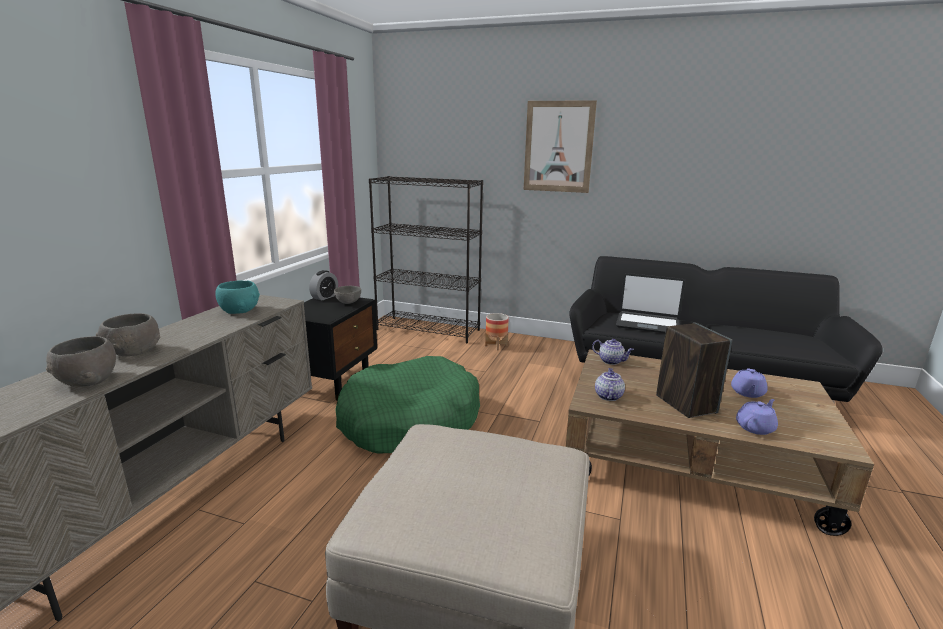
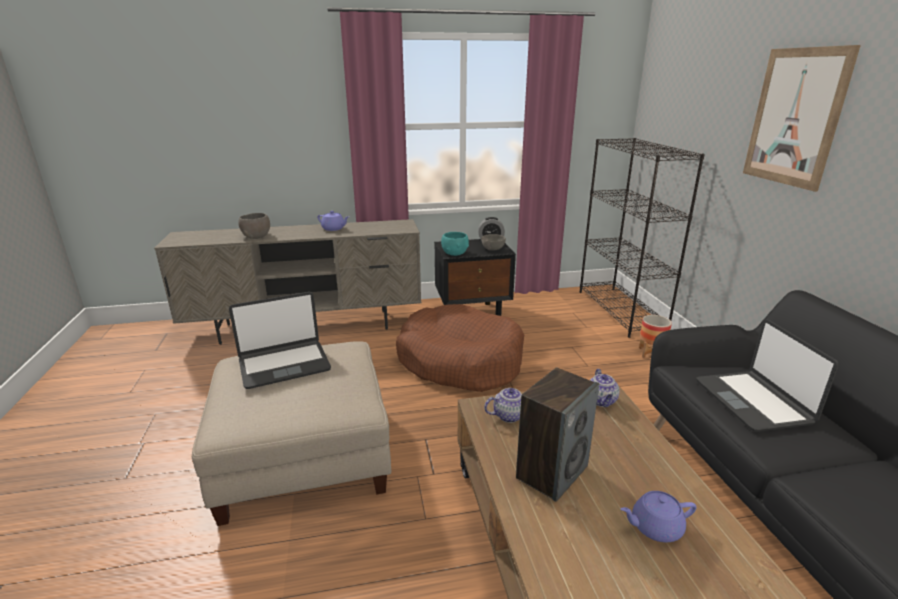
camera: 60 degrees right, 5 degrees up
(133, 352) = (295, 230): grey bowl -> none
(240, 310) = (378, 227): turquoise bowl -> turquoise bowl (455, 253)
(409, 420) = (460, 361): green dog bed -> brown dog bed
(434, 480) = (284, 365): none -> laptop
(755, 427) = (551, 540): purple teapot -> purple teapot (334, 229)

